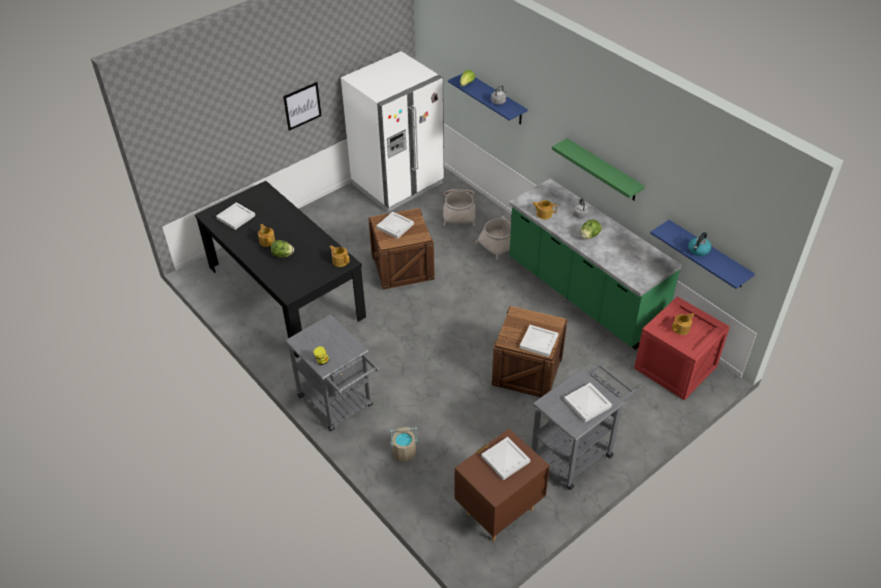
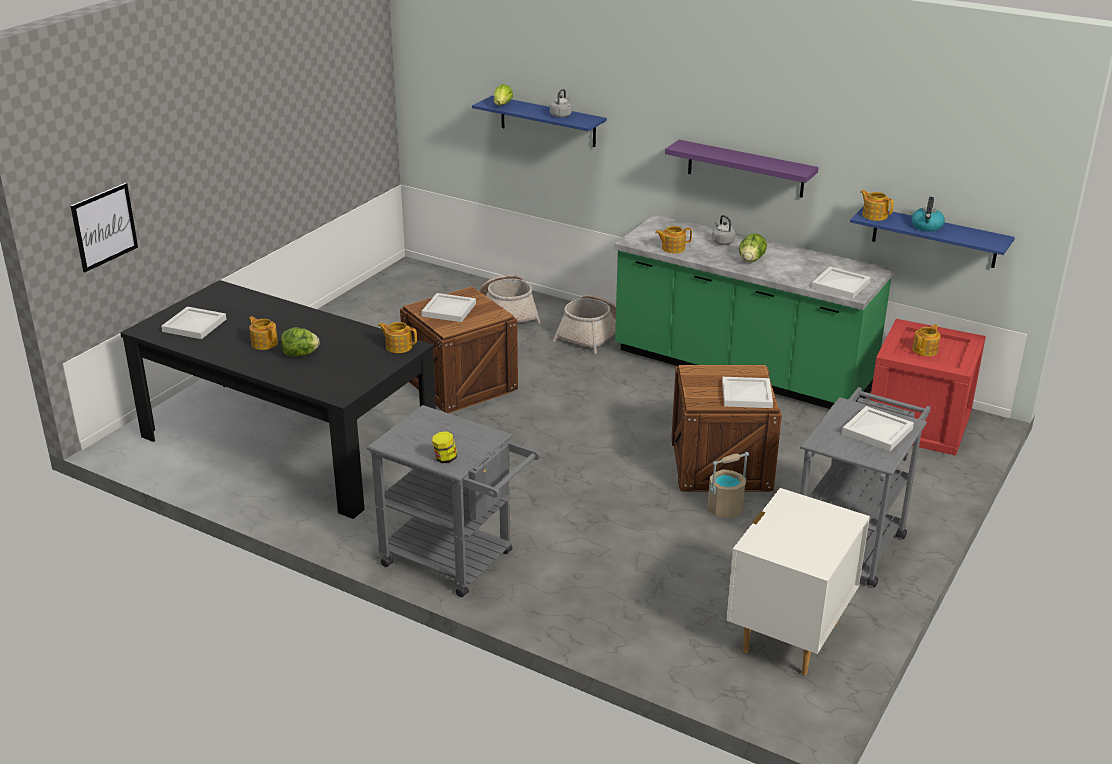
camera: 20 degrees left, 15 degrees down
(302, 106) = (258, 164): picture -> picture (104, 227)
(398, 184) = (397, 297): white fridge -> none
(404, 452) = (598, 598): beige bucket -> beige bucket (725, 509)
(499, 511) = (789, 637): brown nightstand -> white nightstand
(504, 459) = (800, 523): white tray -> white tray (839, 285)
(603, 170) = (745, 169): green shelf -> purple shelf
(669, 231) = (874, 215): none -> teapot

